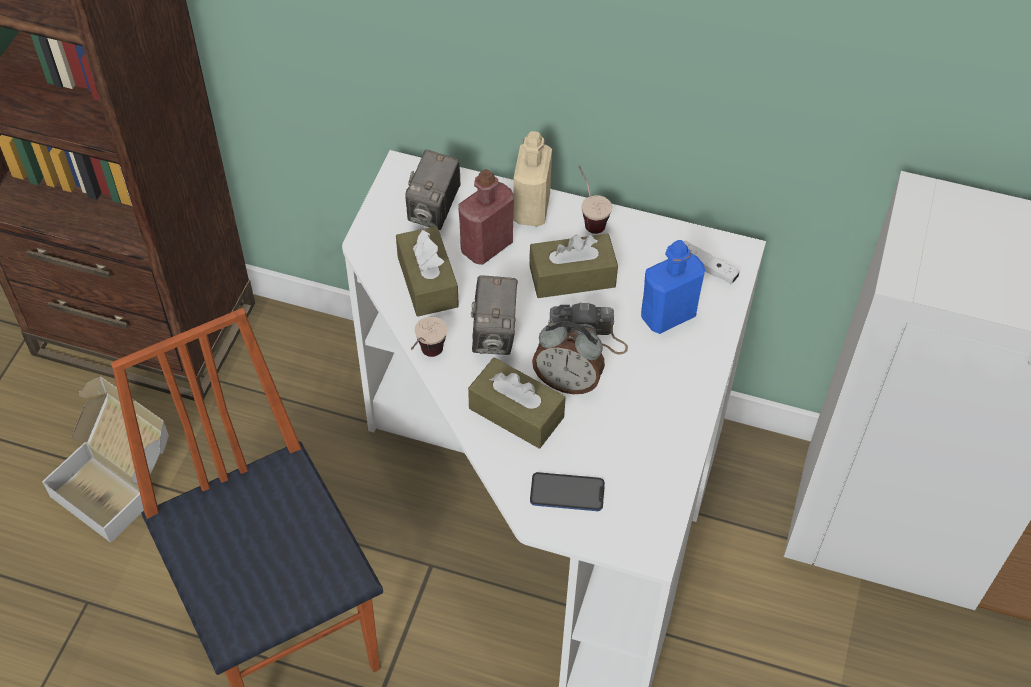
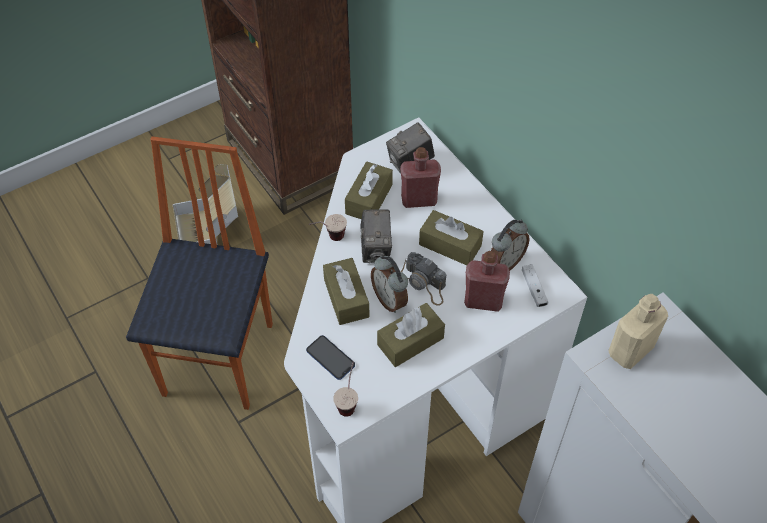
camera: 40 degrees right, 0 degrees up
(494, 335) = (376, 249): camera -> camera turned 45 degrees counterclockwise
(531, 209) = (464, 194): beige bottle -> beige bottle (630, 350)
(589, 218) = (492, 218): cup -> cup (348, 400)
(635, 412) = (410, 341): none -> brown tissue box
(649, 258) = (505, 262): none -> alarm clock
(668, 316) = (483, 301): blue bottle -> red bottle

